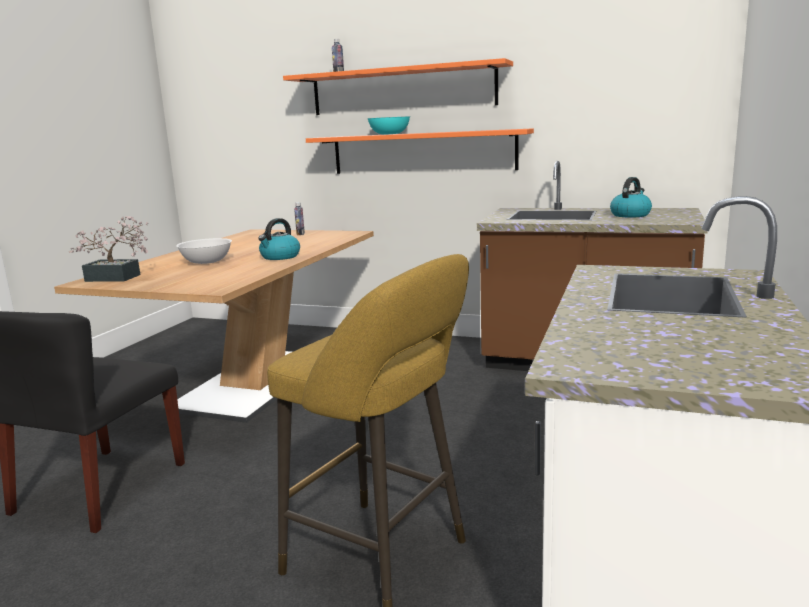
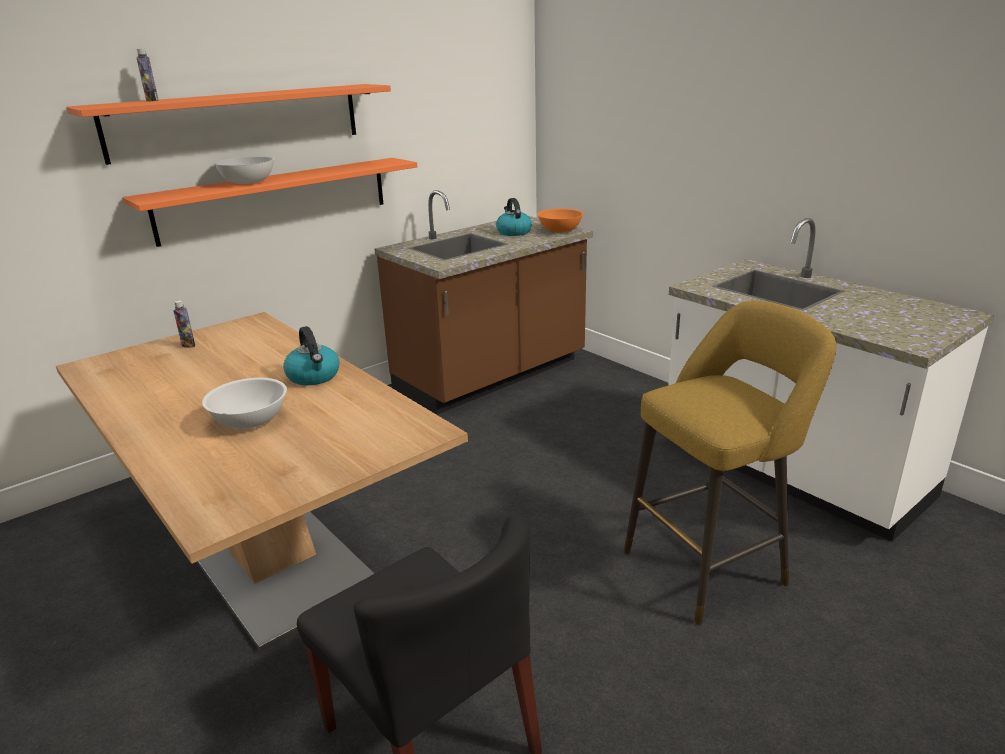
camera: 60 degrees left, 10 degrees up
(118, 278) = (235, 492): potted plant -> none
(389, 134) = (247, 182): turquoise bowl -> white bowl
(675, 220) = (559, 230): none -> orange bowl

